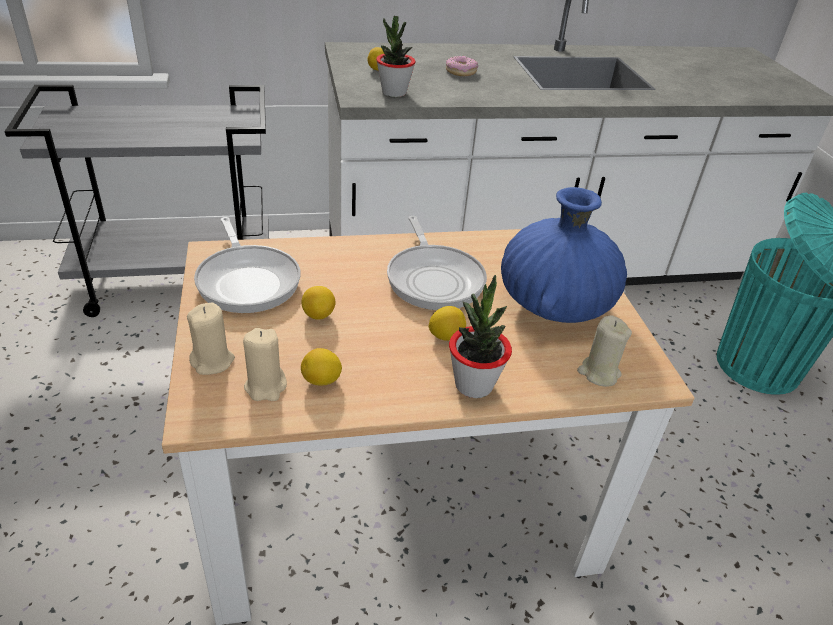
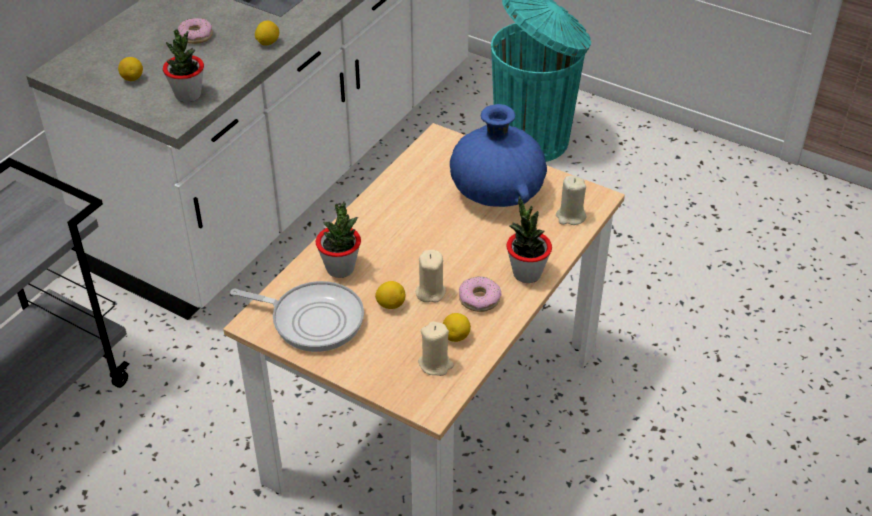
camera: 45 degrees left, 5 degrees up
(213, 361) = (385, 378): beige candle -> beige candle (430, 292)
(331, 265) = (340, 268): none -> potted plant
(394, 369) = (479, 299): none -> donut
(434, 279) = (412, 228): frying pan -> none
(446, 336) = (473, 258): lemon -> lemon (268, 43)

